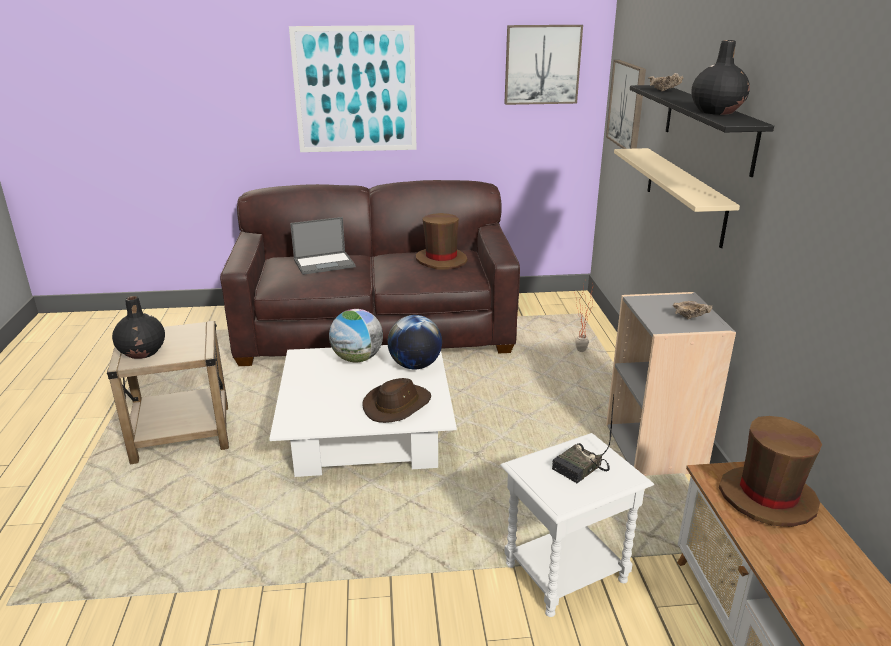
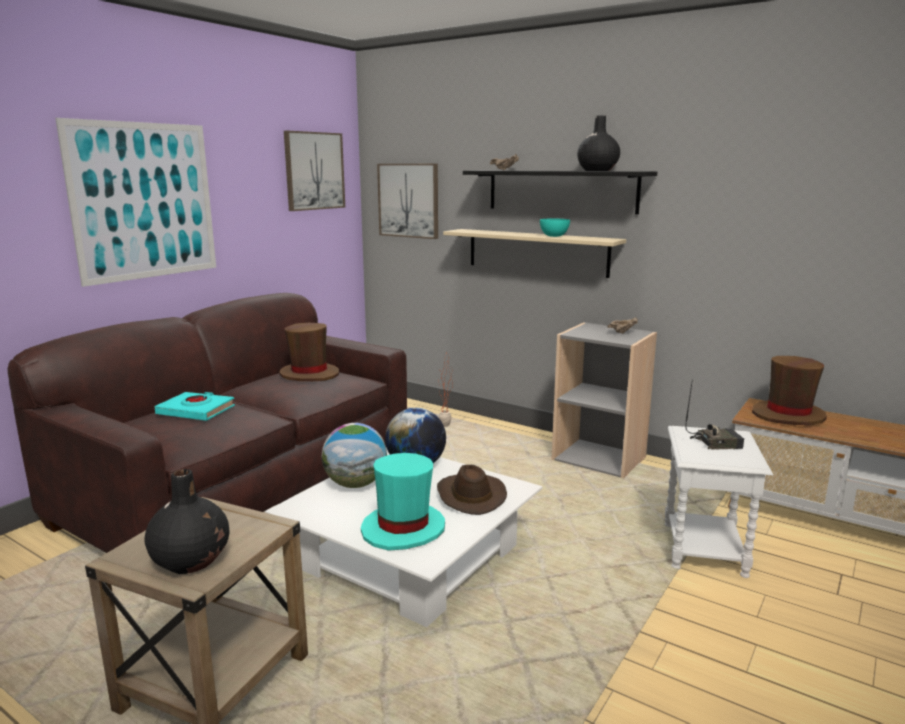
camera: 50 degrees left, 10 degrees down
(319, 402) = (403, 529): none -> turquoise hat
(325, 263) = (196, 411): laptop -> turquoise book
(581, 469) = (716, 443): radio -> radio turned 90 degrees counterclockwise
(679, 181) = (553, 236): none -> turquoise bowl

